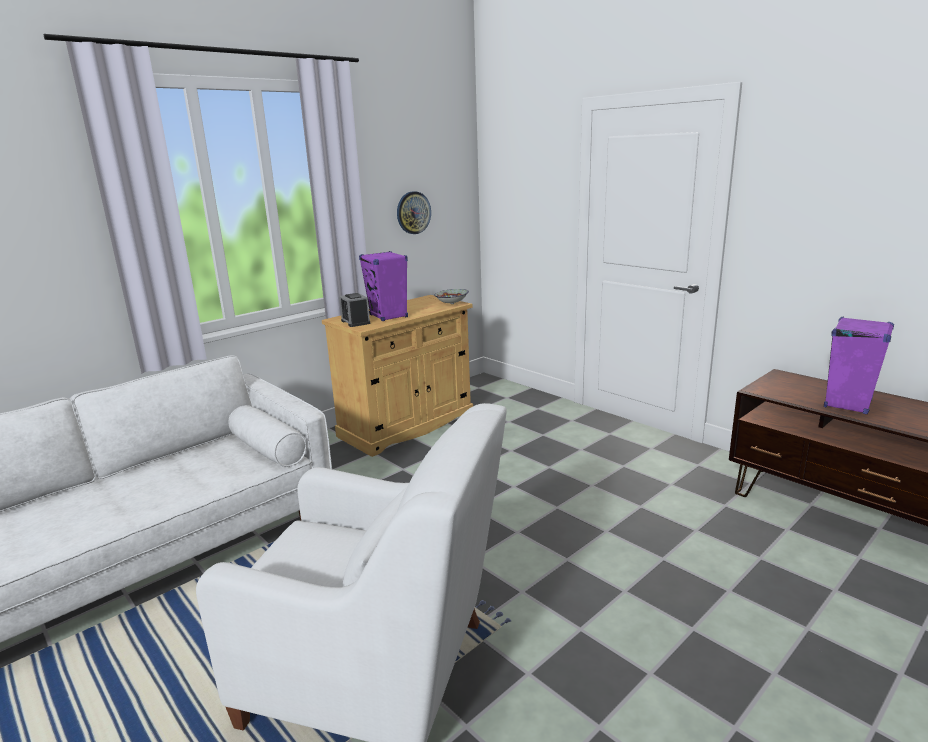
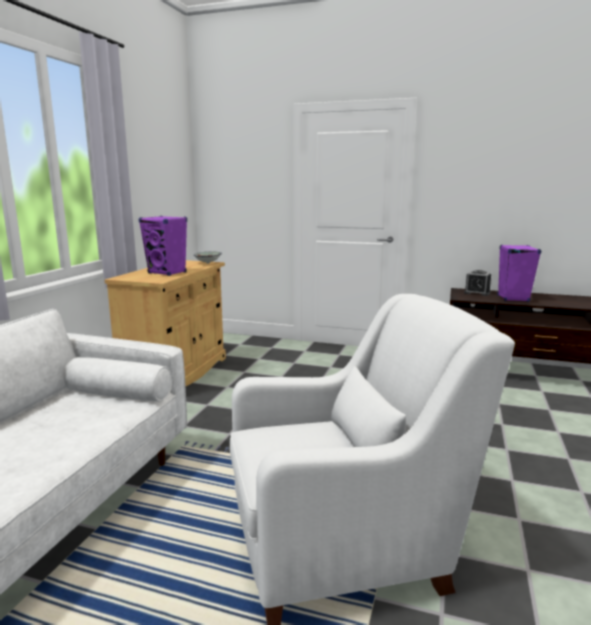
camera: 30 degrees left, 5 degrees down
(355, 322) = (143, 278): alarm clock -> alarm clock (477, 293)
(413, 212) = (155, 189): wall clock -> none

